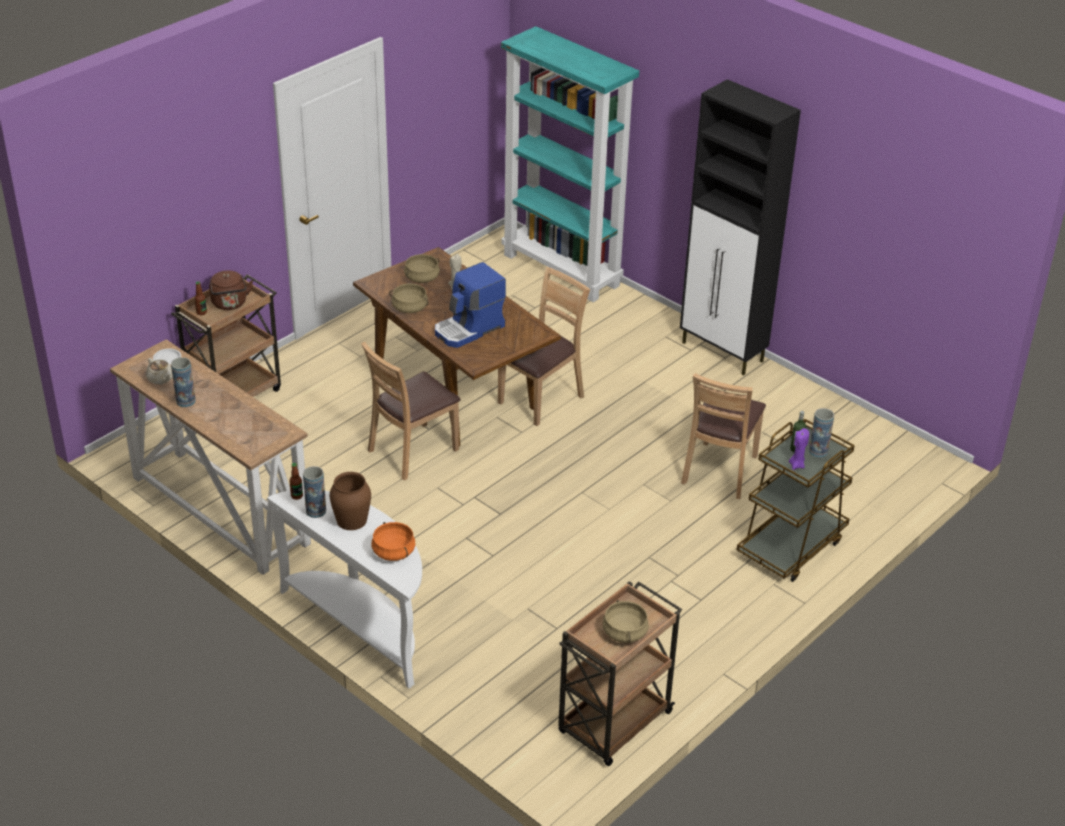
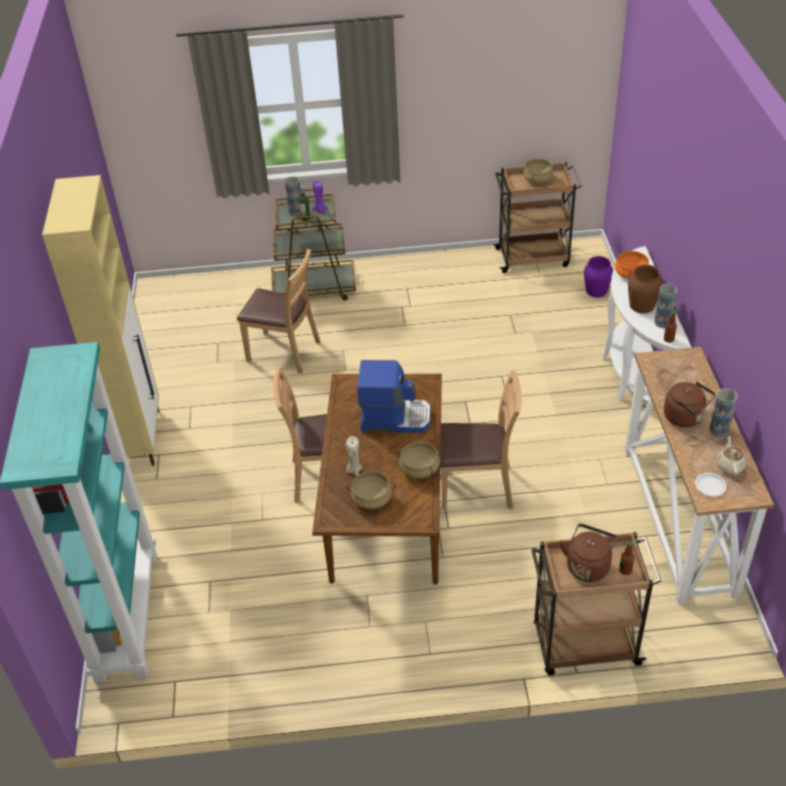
camera: 135 degrees left, 5 degrees up
(220, 398) = (685, 418): none -> brown kettle
(493, 716) = (596, 290): none -> purple vase
(720, 470) = (284, 352): brown chair -> brown chair turned 45 degrees clockwise
(723, 352) = (141, 438): black cabinet -> beige cabinet

